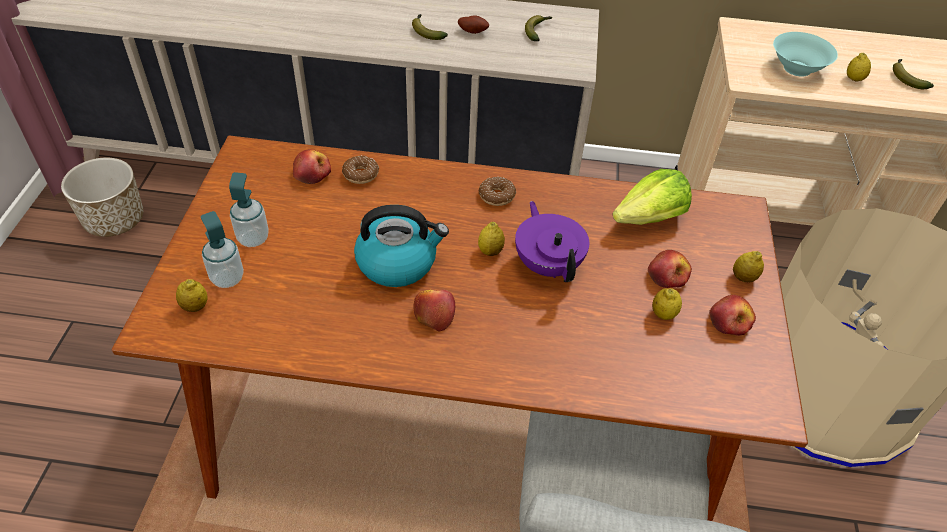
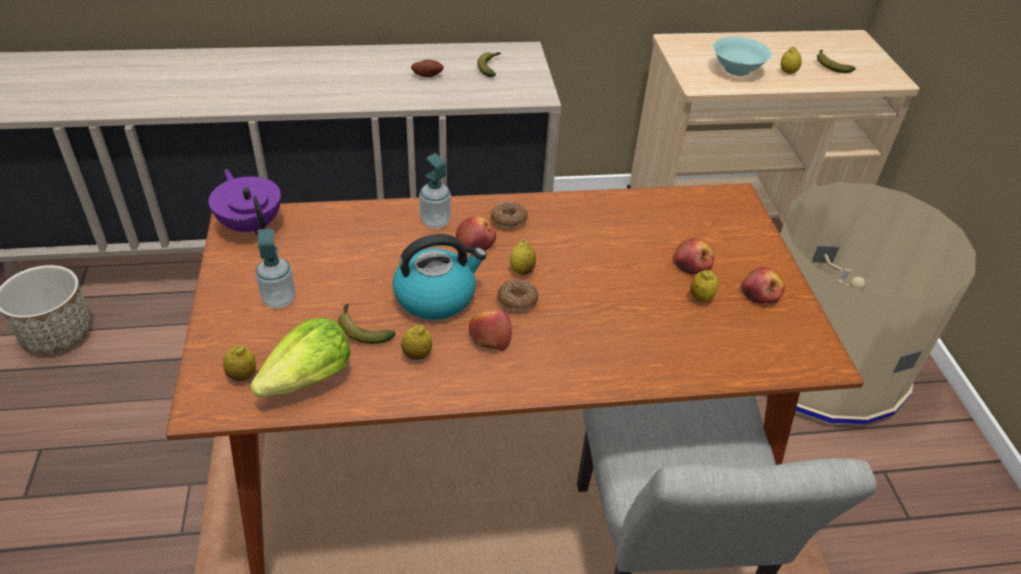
camera: 15 degrees left, 5 degrees down
(227, 278) = (266, 342): soap dispenser -> soap dispenser (435, 221)
(312, 173) = (317, 228): apple -> apple (476, 241)
(361, 174) = (367, 222): donut -> donut (517, 300)
(426, 31) = (381, 81): banana -> banana (361, 329)
(548, 264) = (580, 273): purple teapot -> purple teapot (251, 224)
(650, 218) = (657, 217): lettuce -> lettuce (309, 379)
(743, 278) = (758, 254): lemon -> lemon (417, 355)

